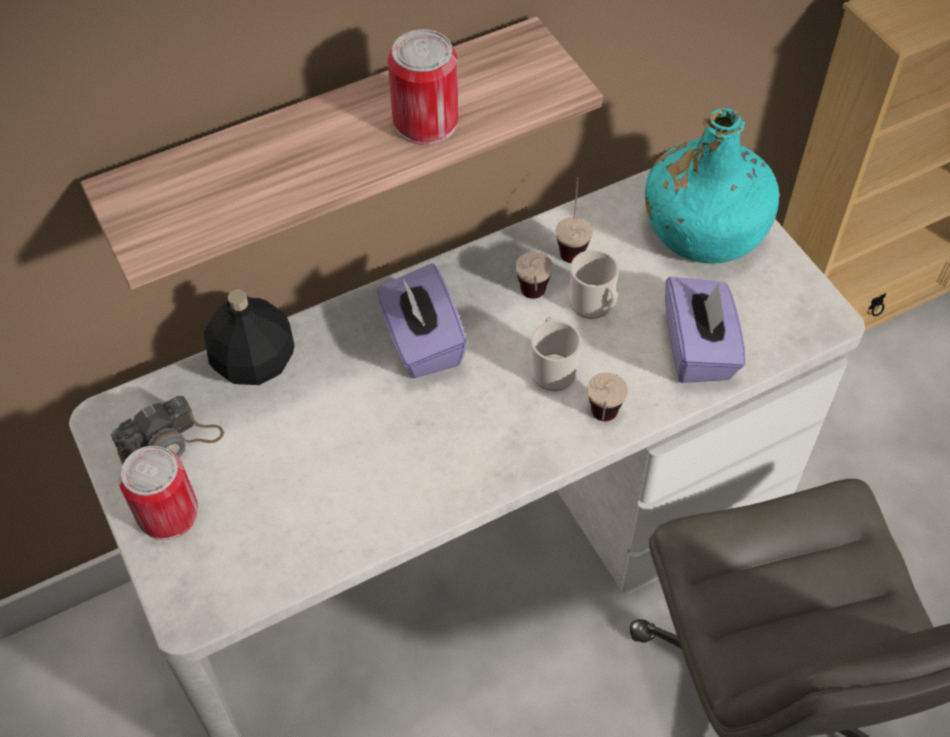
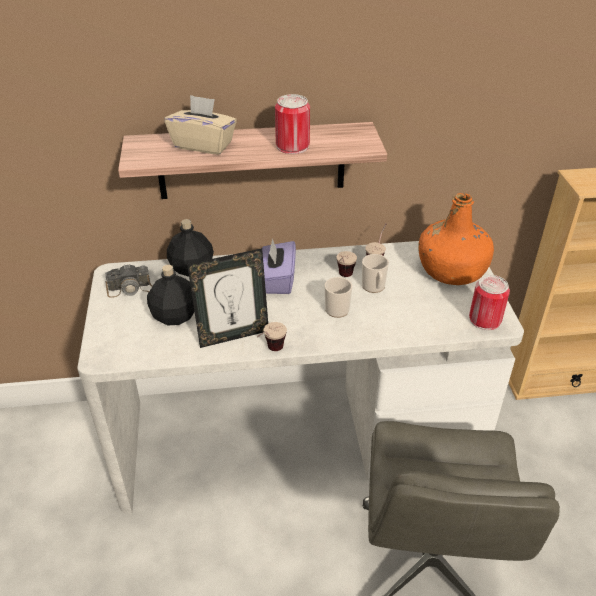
camera: 20 degrees right, 15 degrees down
(168, 513) = (115, 315): can -> can (485, 319)
(256, 165) = (203, 145): none -> beige tissue box
(278, 477) = (175, 315): none -> black bottle
(403, 486) = (233, 335): none -> picture frame
(602, 424) = (351, 337): cup -> cup (270, 352)
(699, 349) = (421, 319): purple tissue box -> none
(705, 228) = (452, 270): turquoise bottle -> orange bottle

